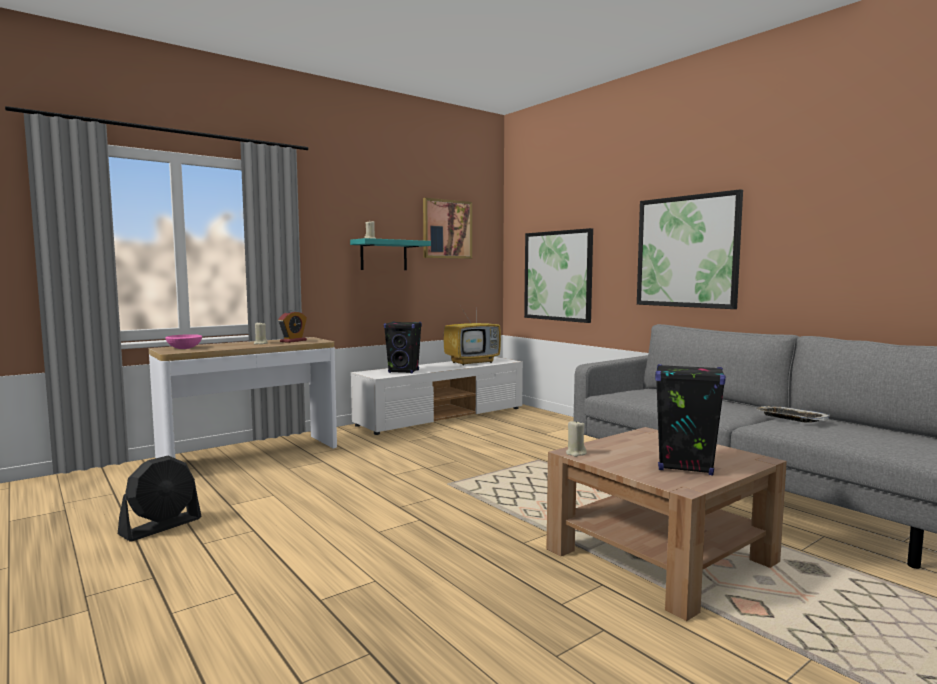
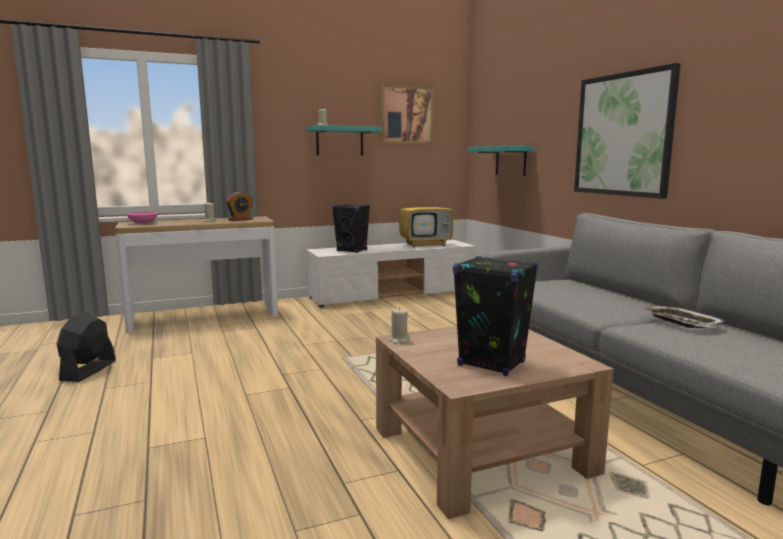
camera: 15 degrees right, 5 degrees up
(161, 526) = (88, 370): black fan -> black fan turned 135 degrees clockwise
(558, 275) = (511, 160): picture -> turquoise shelf

